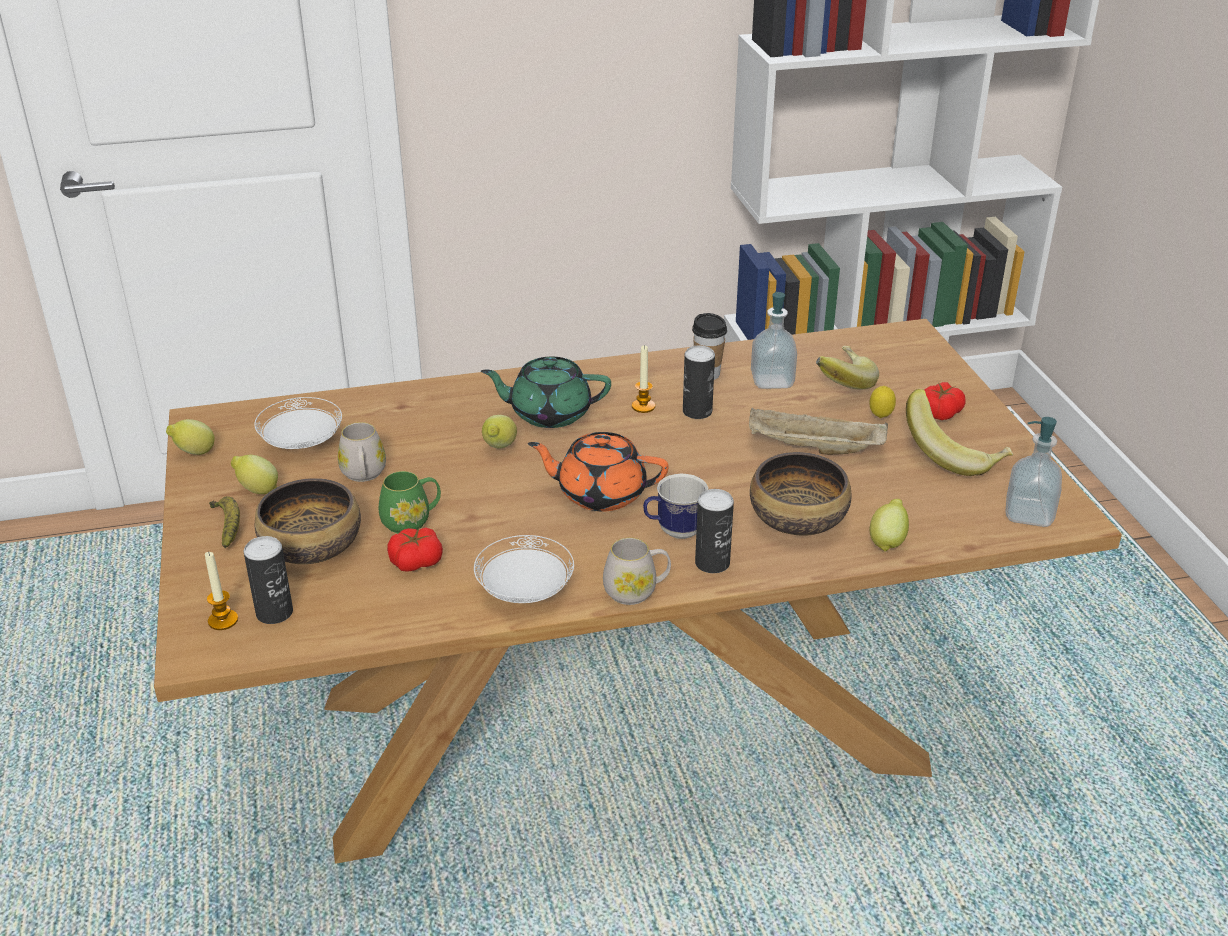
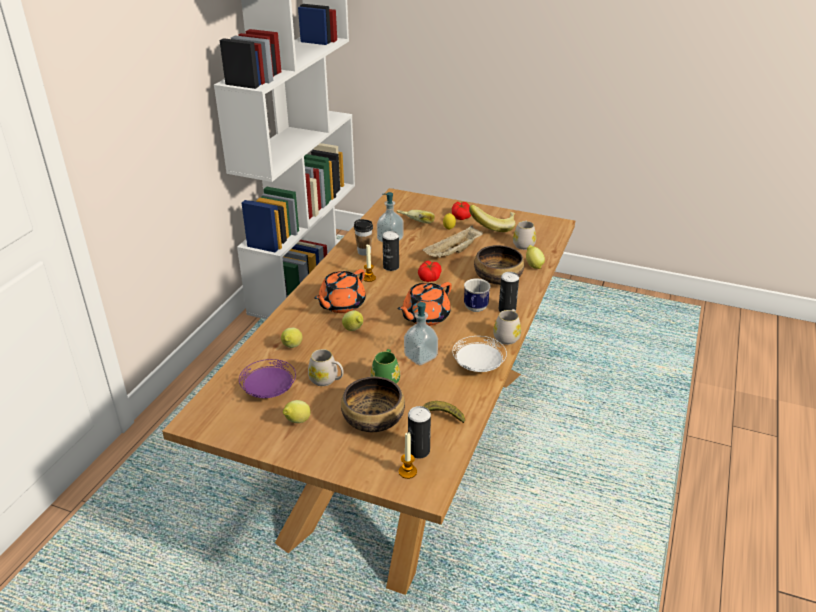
camera: 55 degrees left, 0 degrees up
(194, 453) = (228, 434): lemon -> lemon (292, 347)
(228, 526) = (321, 444): banana -> banana (439, 417)
(302, 444) = (269, 391): white plate -> purple plate
(416, 561) = (422, 389): tomato -> tomato (429, 277)
(549, 413) = (341, 304): green teapot -> orange teapot
(945, 506) = (523, 244): none -> white mug
(1028, 514) = (546, 231): soap dispenser -> soap dispenser (420, 357)

